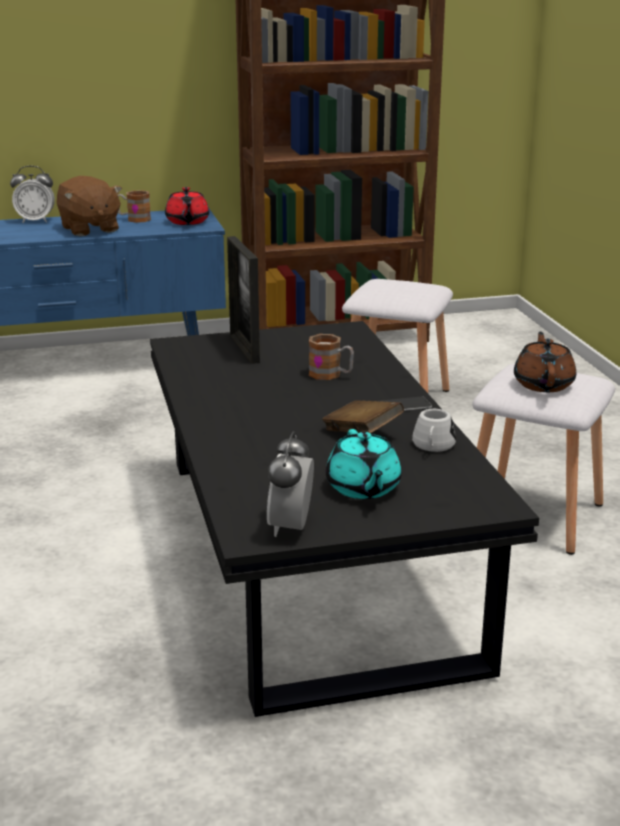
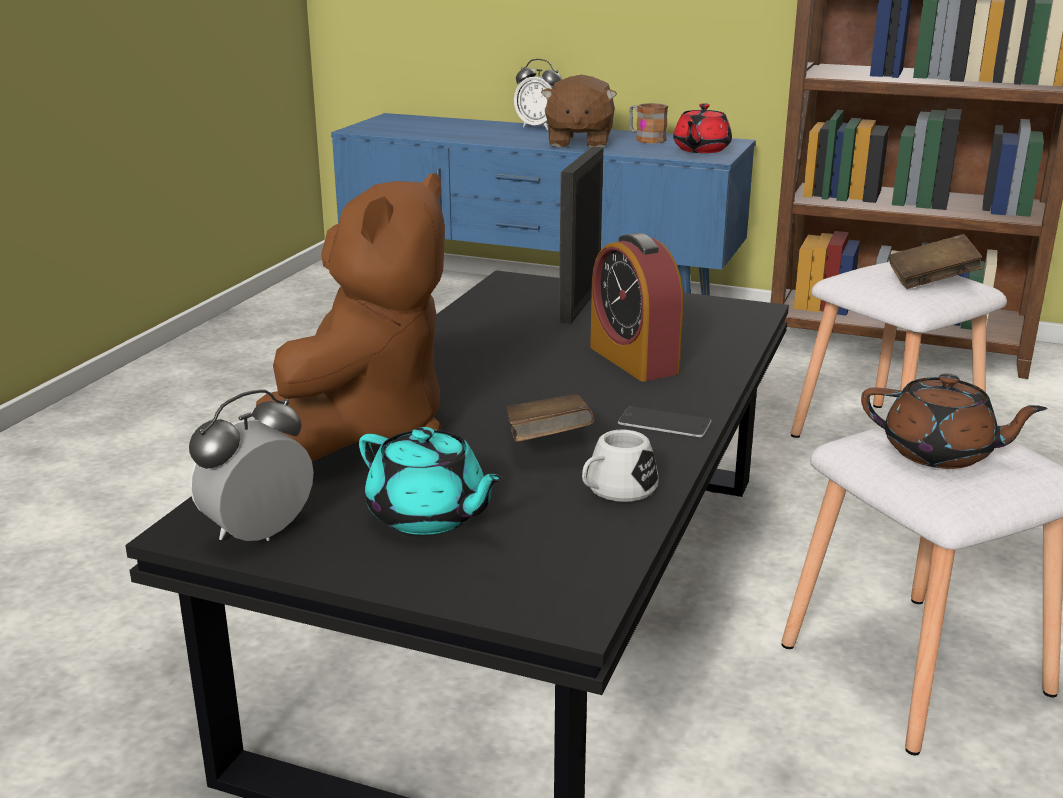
camera: 35 degrees right, 0 degrees up
(247, 457) = (364, 429): none -> brown plush toy
(331, 375) = (633, 360): mug -> alarm clock
(363, 488) = (428, 516): turquoise teapot -> turquoise teapot turned 75 degrees counterclockwise
(414, 289) = (931, 281): none -> brown book
(543, 384) = (940, 453): brown teapot -> brown teapot turned 75 degrees clockwise

